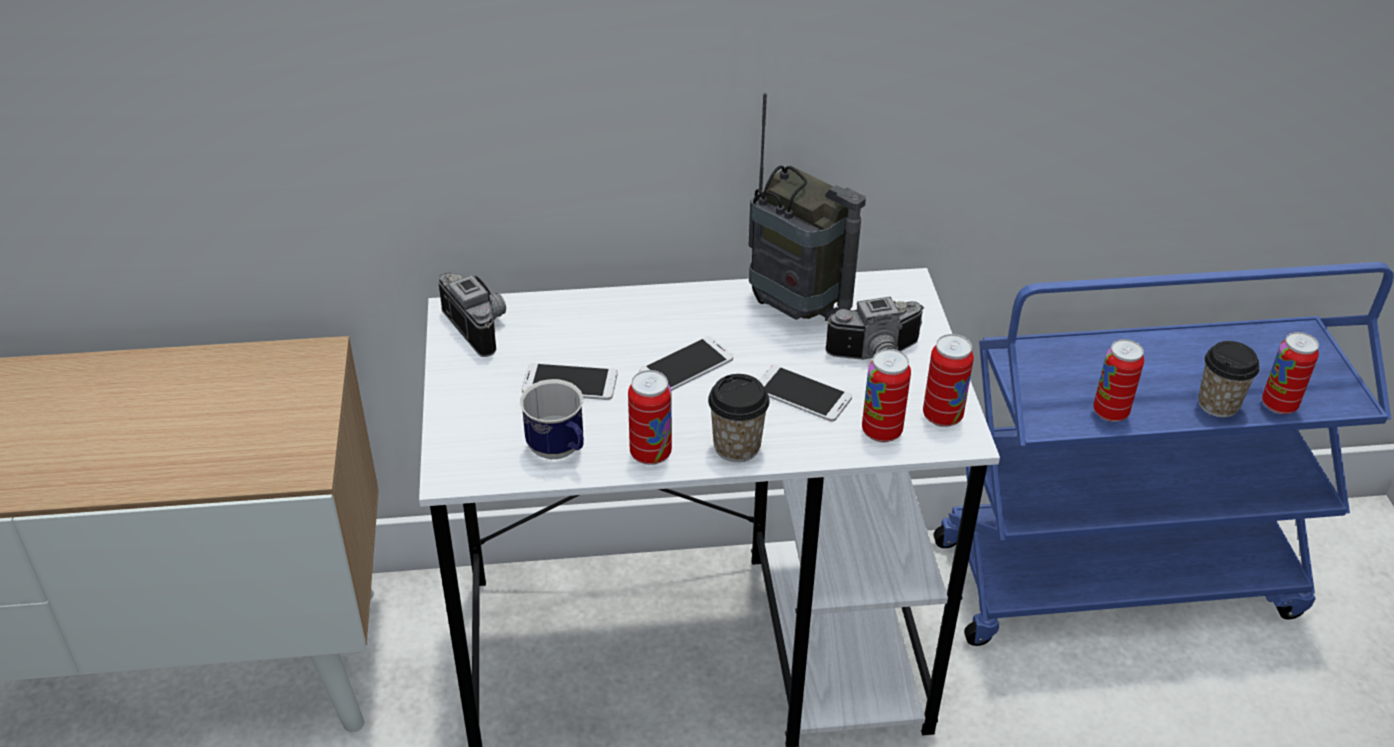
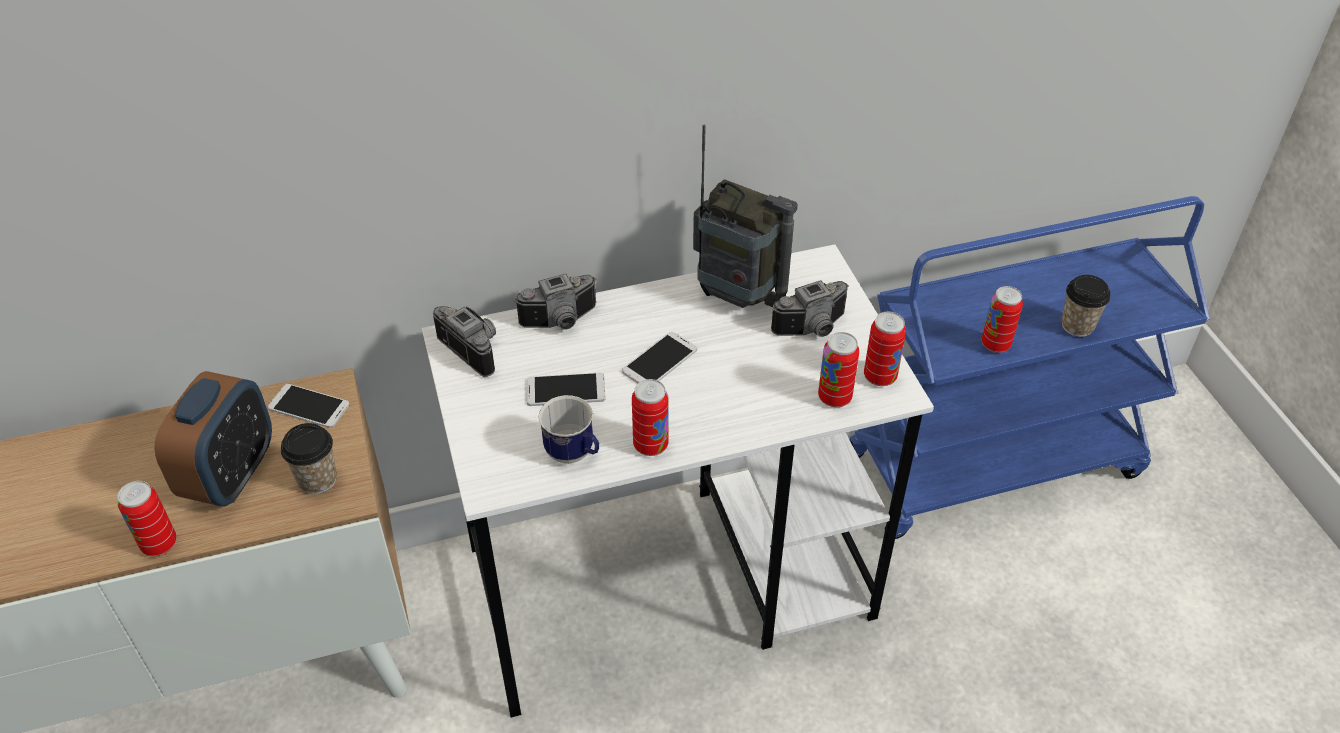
camera: 10 degrees left, 5 degrees up
(185, 428) = (231, 475): none -> alarm clock
(585, 311) = (561, 322): none -> camera
(737, 447) = (720, 428): cup -> cup (317, 480)
(802, 394) = (762, 373): phone -> phone (308, 406)
(1279, 405) = (1123, 319): can -> can (159, 544)

